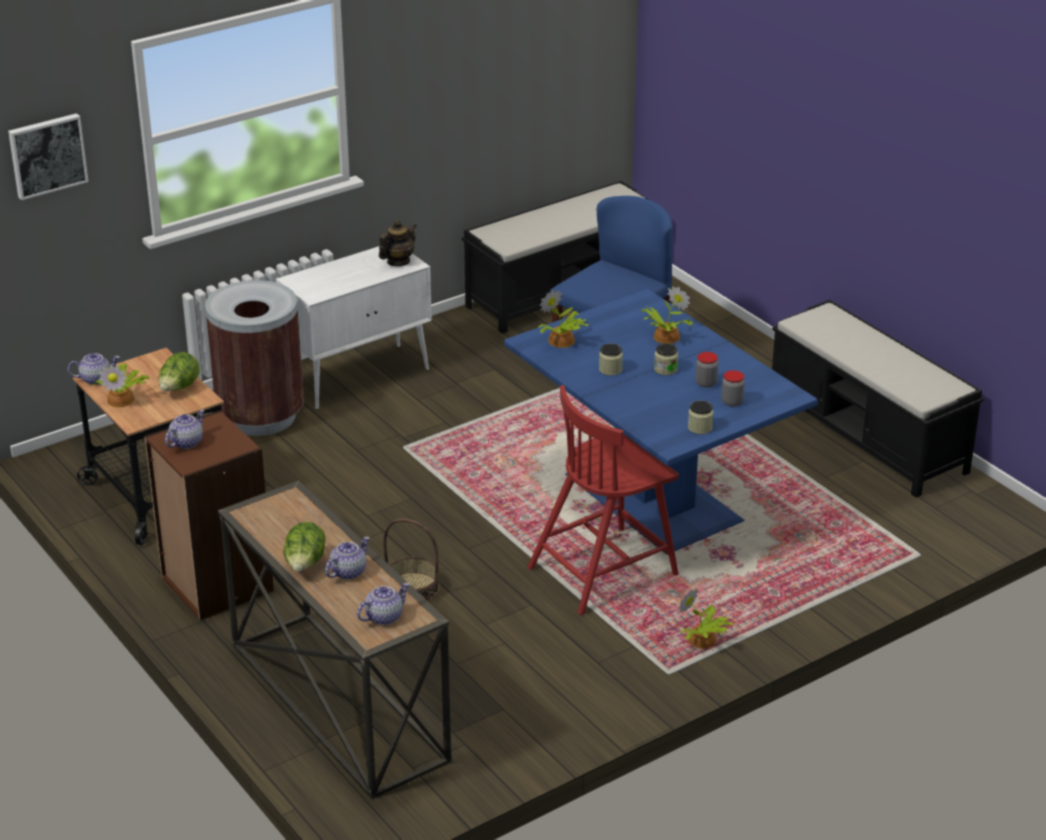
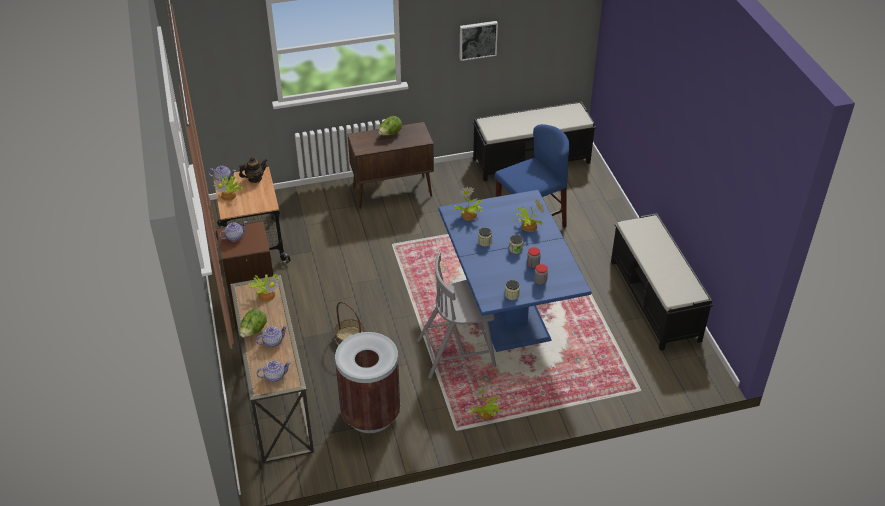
camera: 20 degrees right, 10 degrees up
(47, 155) = (213, 54): picture -> picture (477, 39)
(179, 389) = (261, 195): lettuce -> lettuce (390, 134)
(260, 417) = (328, 206): brown trash can -> brown trash can (370, 414)
(292, 511) = (266, 294): none -> potted plant
(360, 376) = (393, 192): white cabinet -> brown cabinet
(398, 262) = (417, 136): teapot -> teapot (255, 179)
(604, 570) = (457, 352): red chair -> grey chair

